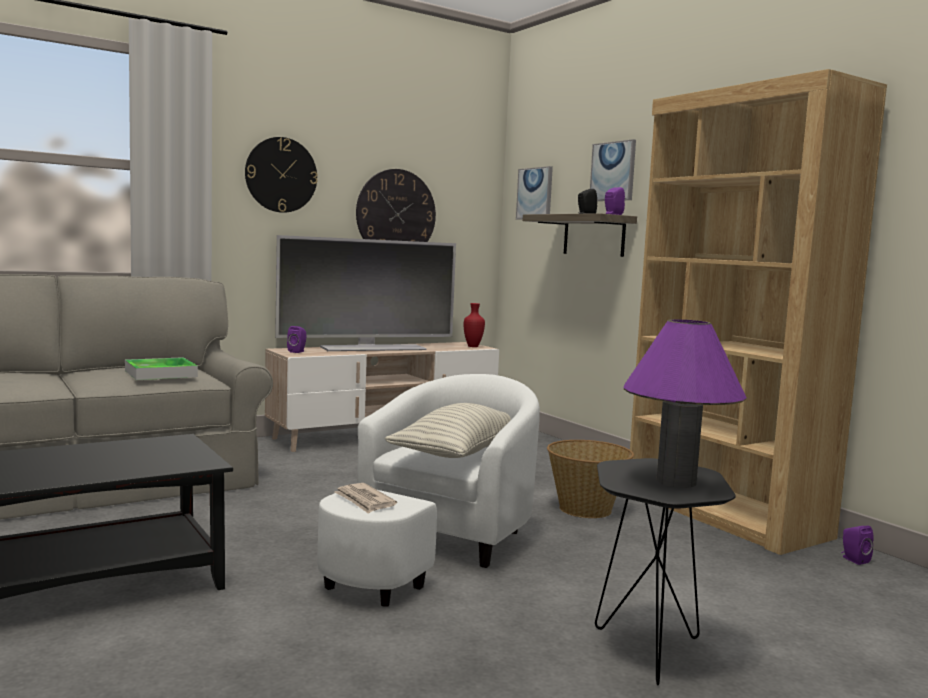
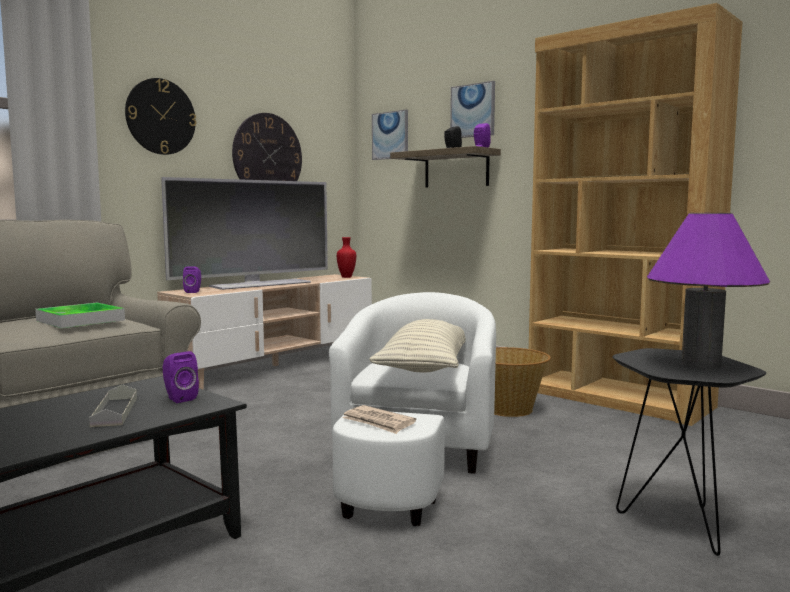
camera: 15 degrees left, 0 degrees up
(121, 460) = (115, 411): none -> grey tray
(853, 559) = (745, 422): purple speaker -> purple speaker (179, 398)

